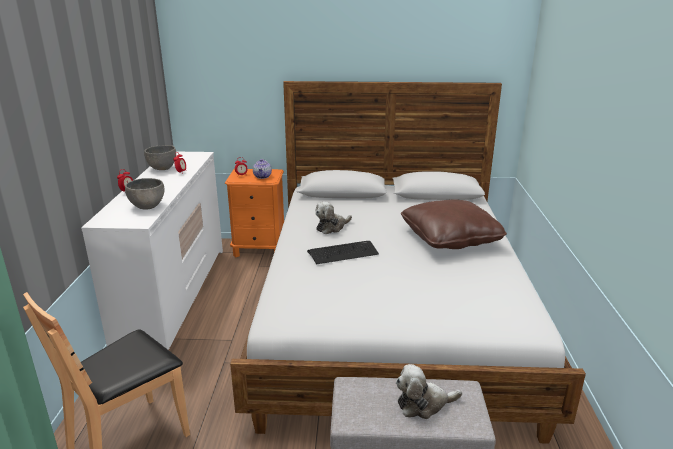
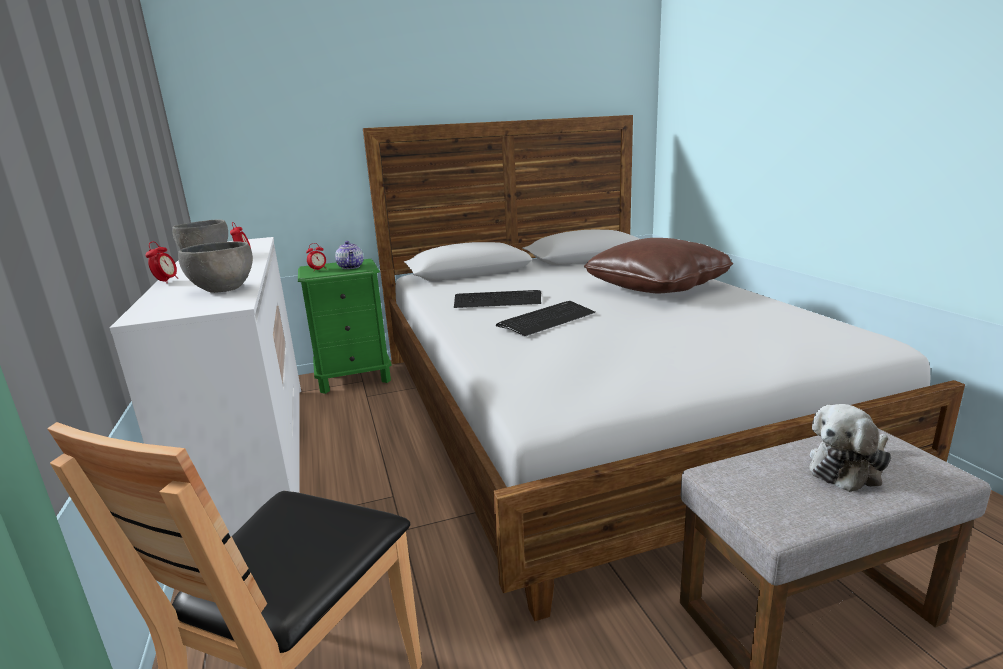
camera: 20 degrees left, 5 degrees down
(259, 249) = (354, 378): orange nightstand -> green nightstand
(332, 227) = (497, 301): plush toy -> keyboard

